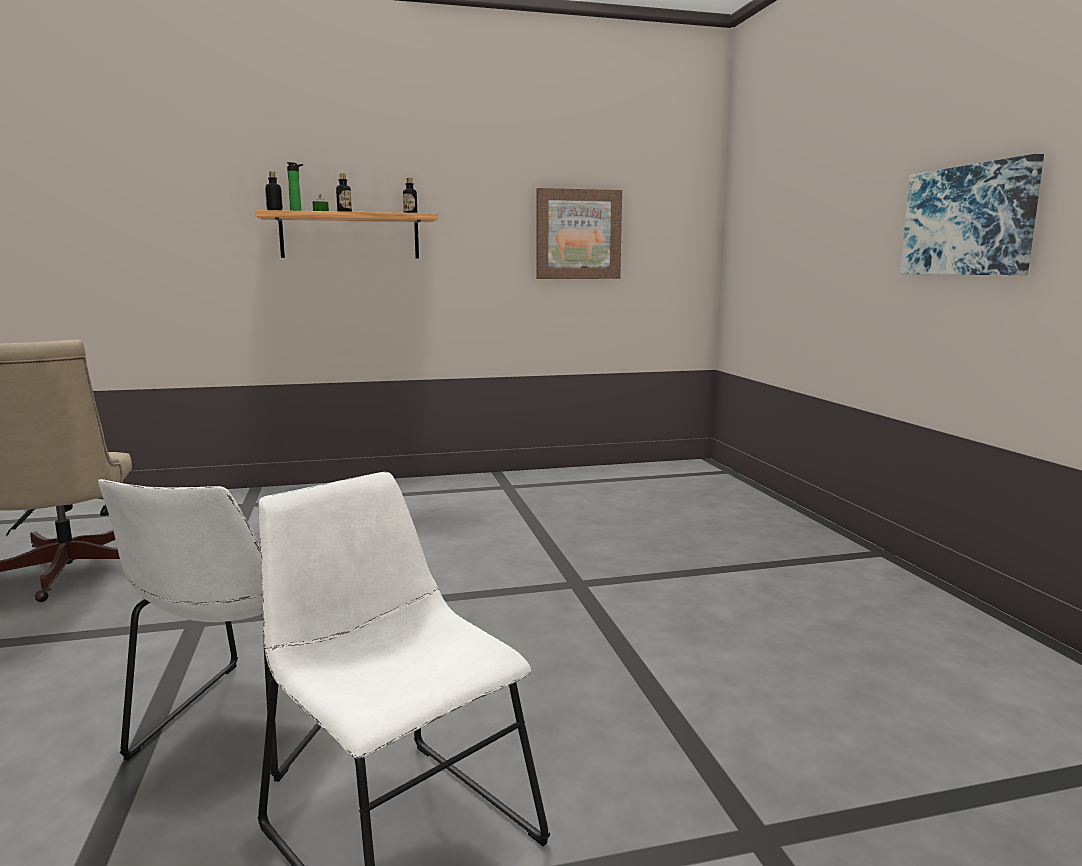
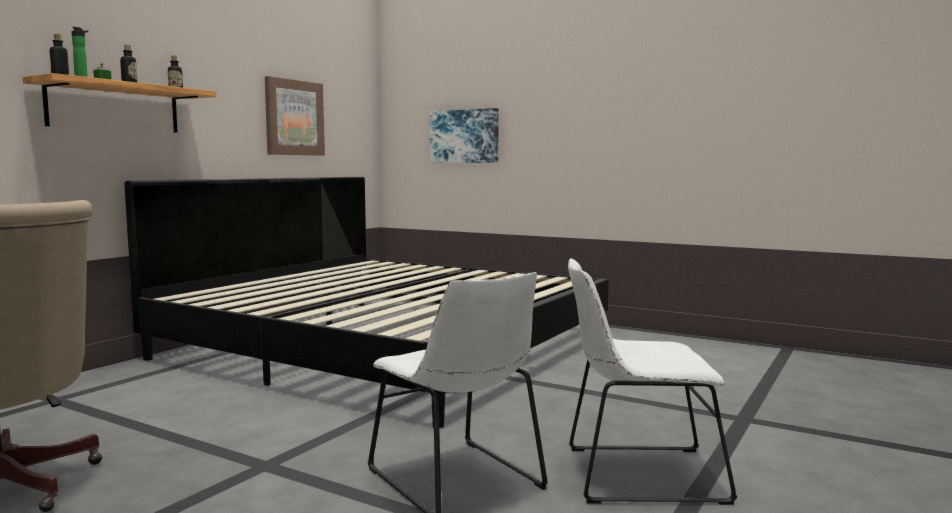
camera: 45 degrees left, 5 degrees down
(570, 525) = (387, 346): none -> bed
(969, 220) = (610, 119): picture -> picture (464, 136)

